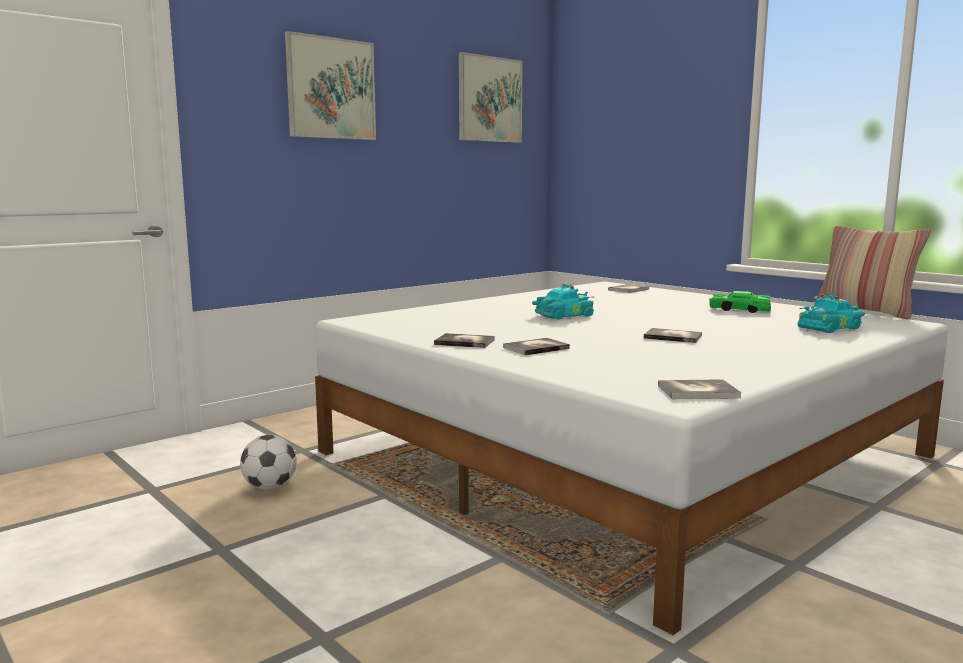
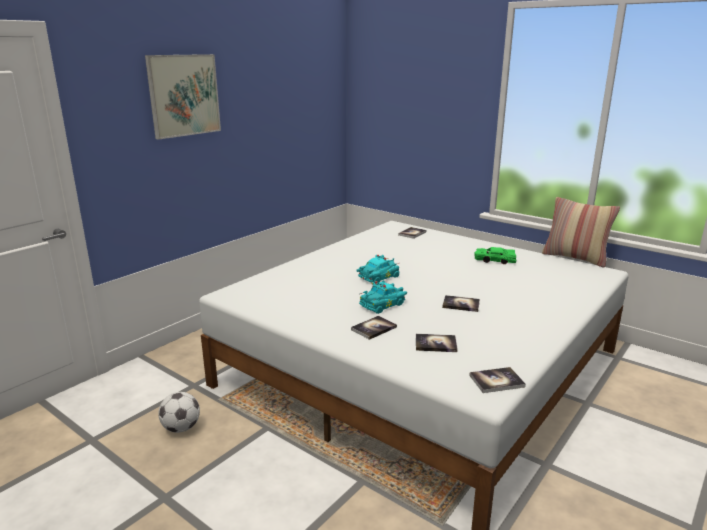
camera: 10 degrees left, 10 degrees up
(464, 342) = (321, 323): book -> book (435, 344)
(490, 99) = (301, 83): picture -> none
(831, 328) = (559, 283): turquoise toy car -> turquoise toy car (383, 304)

